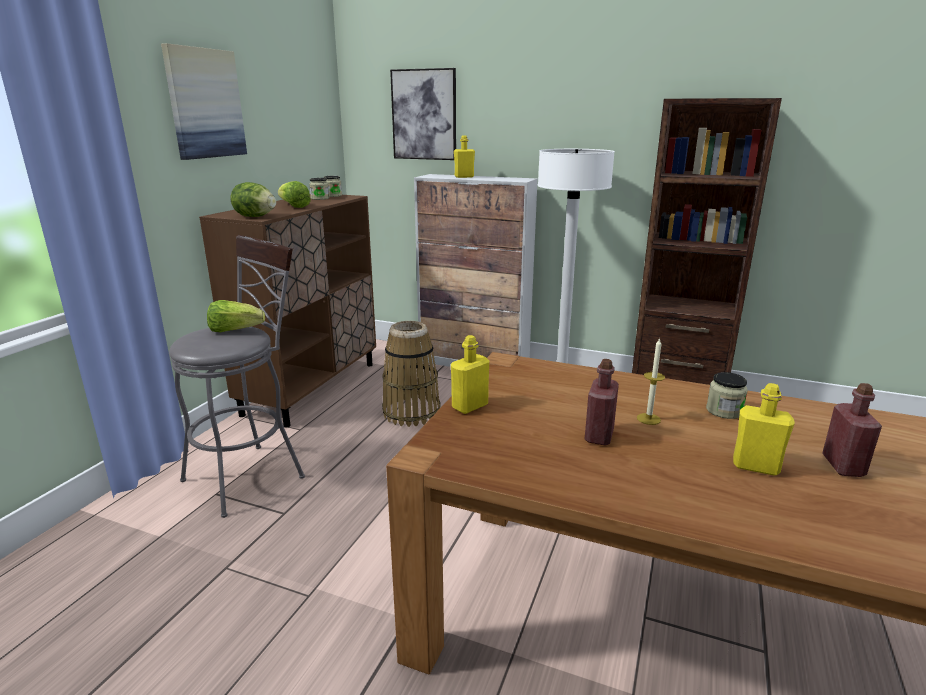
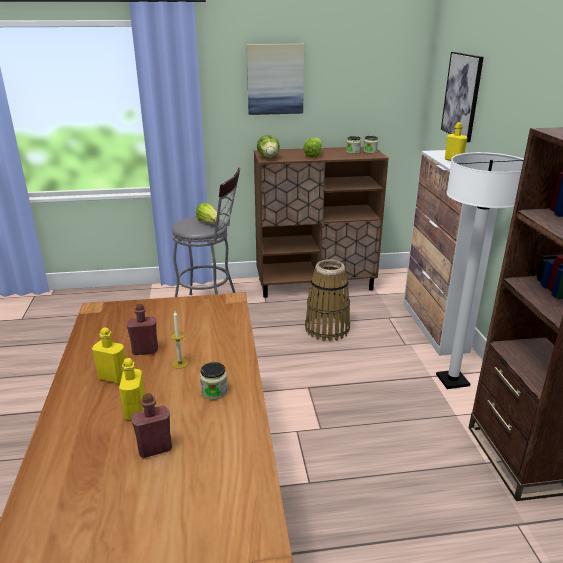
camera: 60 degrees right, 5 degrees up
(470, 406) = (158, 305): yellow bottle -> yellow bottle (113, 377)

